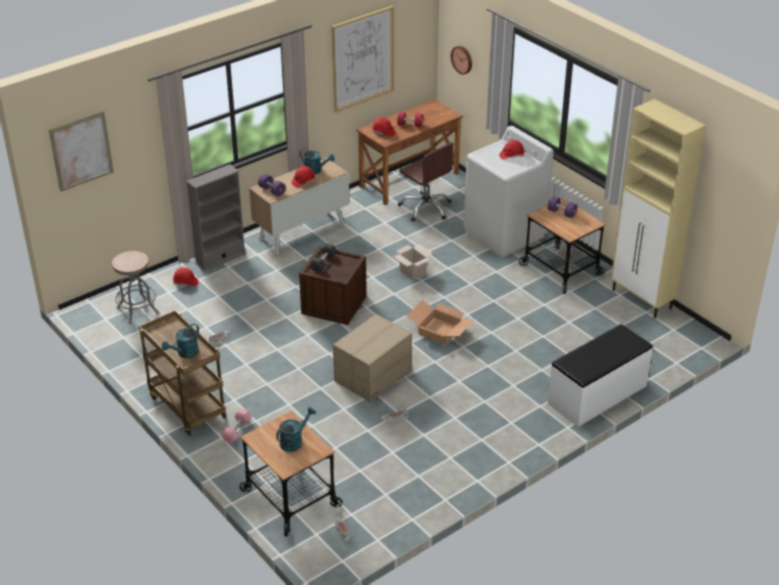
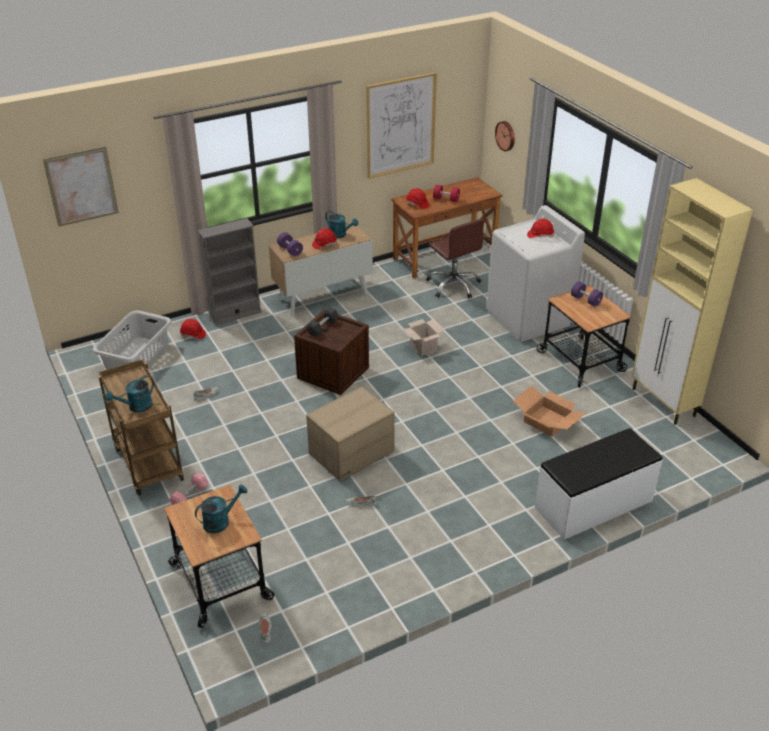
camera: 10 degrees right, 0 degrees up
(137, 310) = (136, 357): grey stool -> grey laundry basket
(440, 331) = (436, 412): cardboard box -> cardboard box (548, 421)

